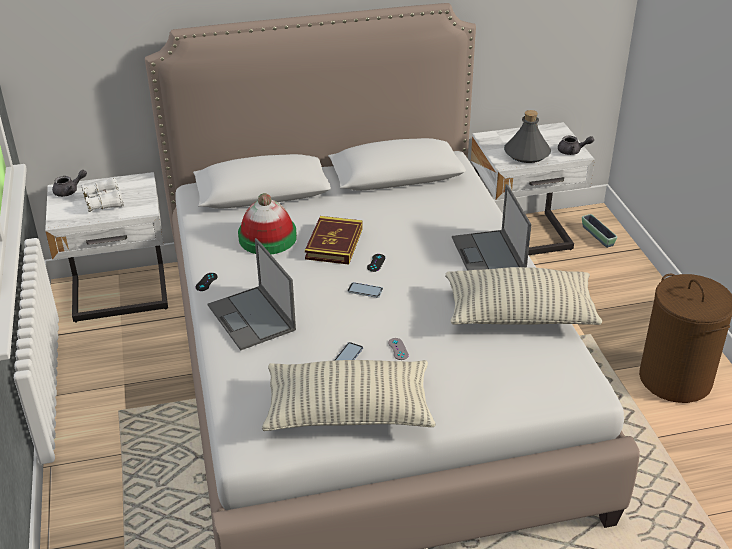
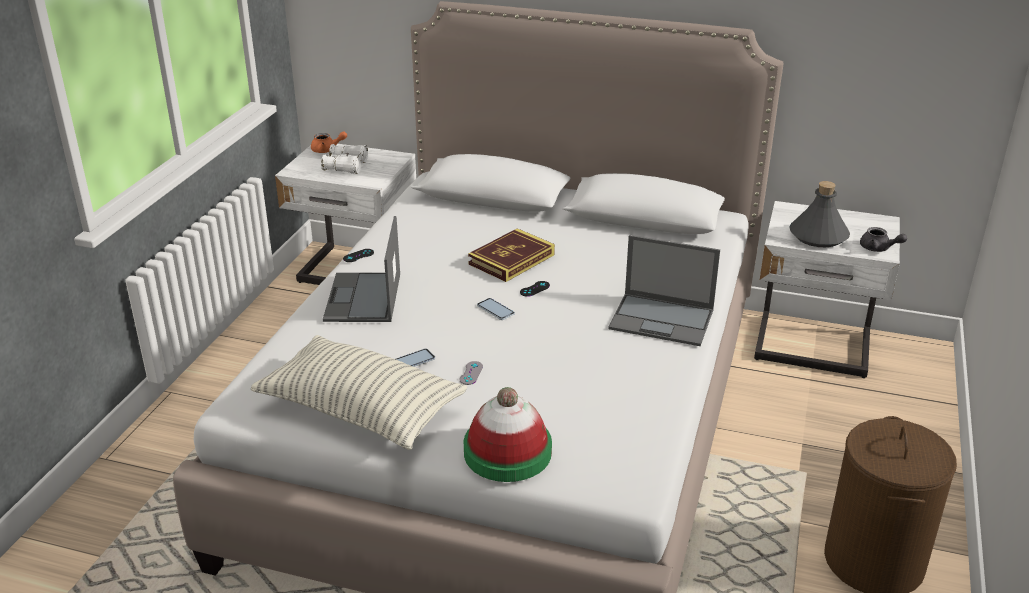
camera: 30 degrees right, 5 degrees down
(69, 191) = (327, 150): grey teapot -> orange teapot
(267, 238) = (454, 236): hat -> hat (507, 452)
(489, 256) = (663, 319): laptop -> laptop turned 90 degrees counterclockwise
(519, 315) = (635, 386): pillow -> none
(597, 236) = (912, 374): planter -> none

